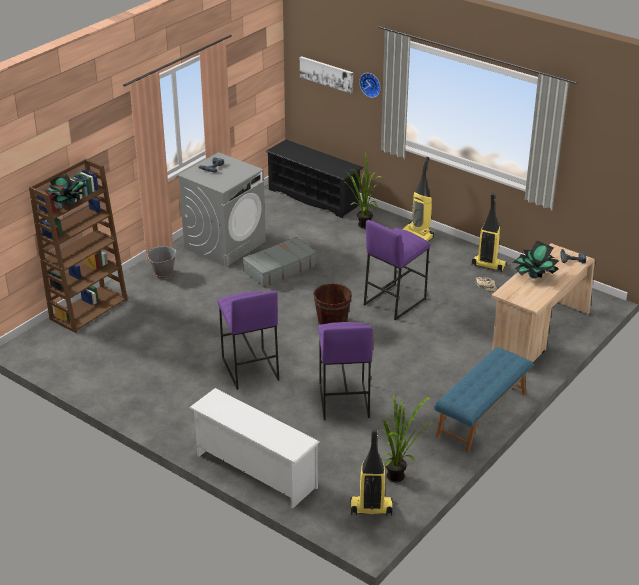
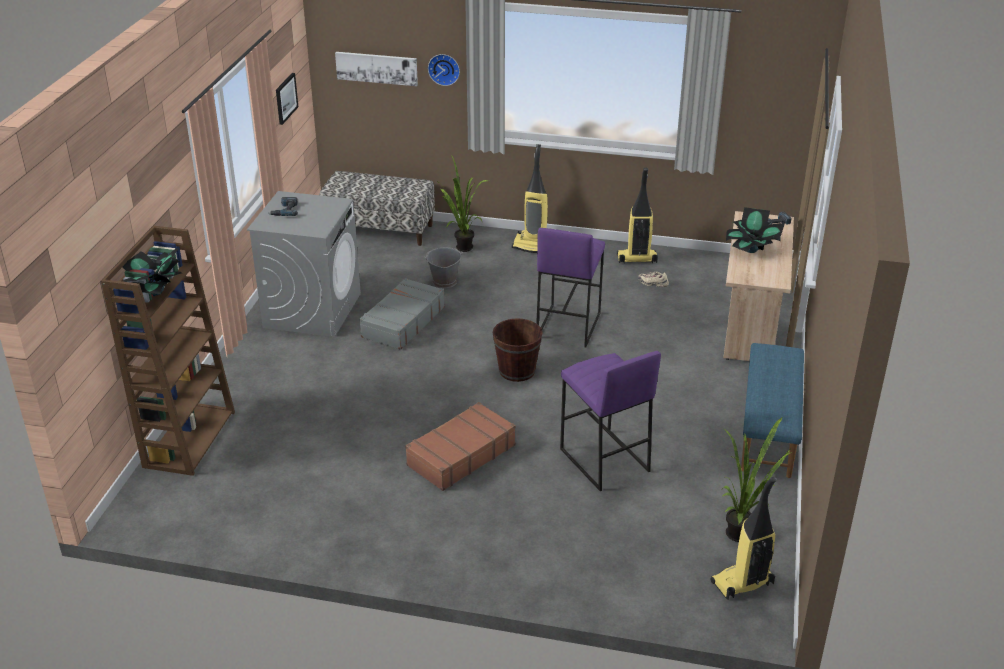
camera: 25 degrees left, 0 degrees up
(163, 274) = (258, 366): grey bucket -> grey bucket (444, 281)
(249, 369) = (460, 455): purple stool -> brown suitcase
(250, 85) = (285, 98): none -> picture
(254, 471) = (568, 585): white shoe rack -> none
(314, 197) = (380, 230): black shoe rack -> bench

